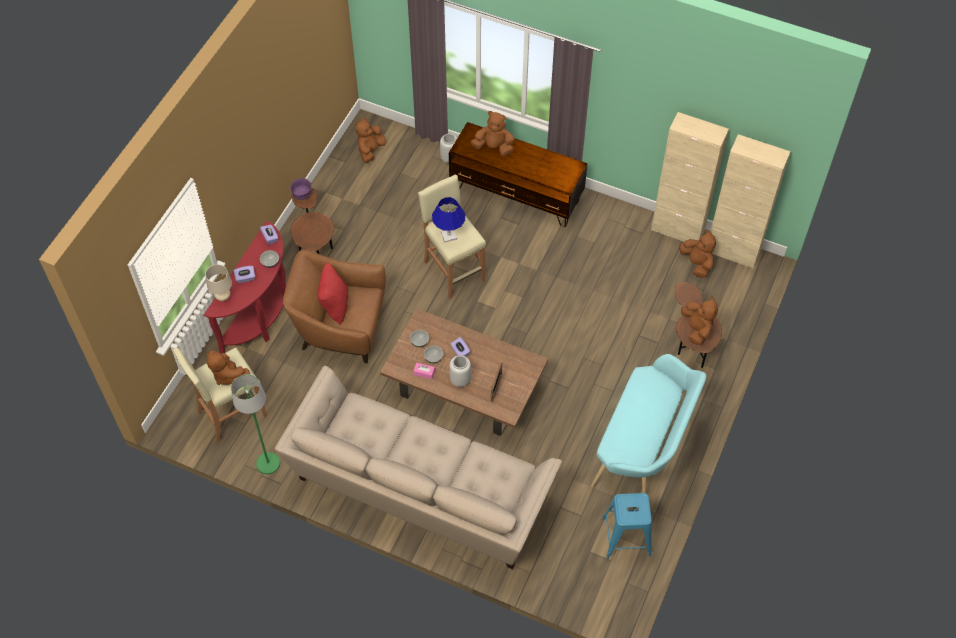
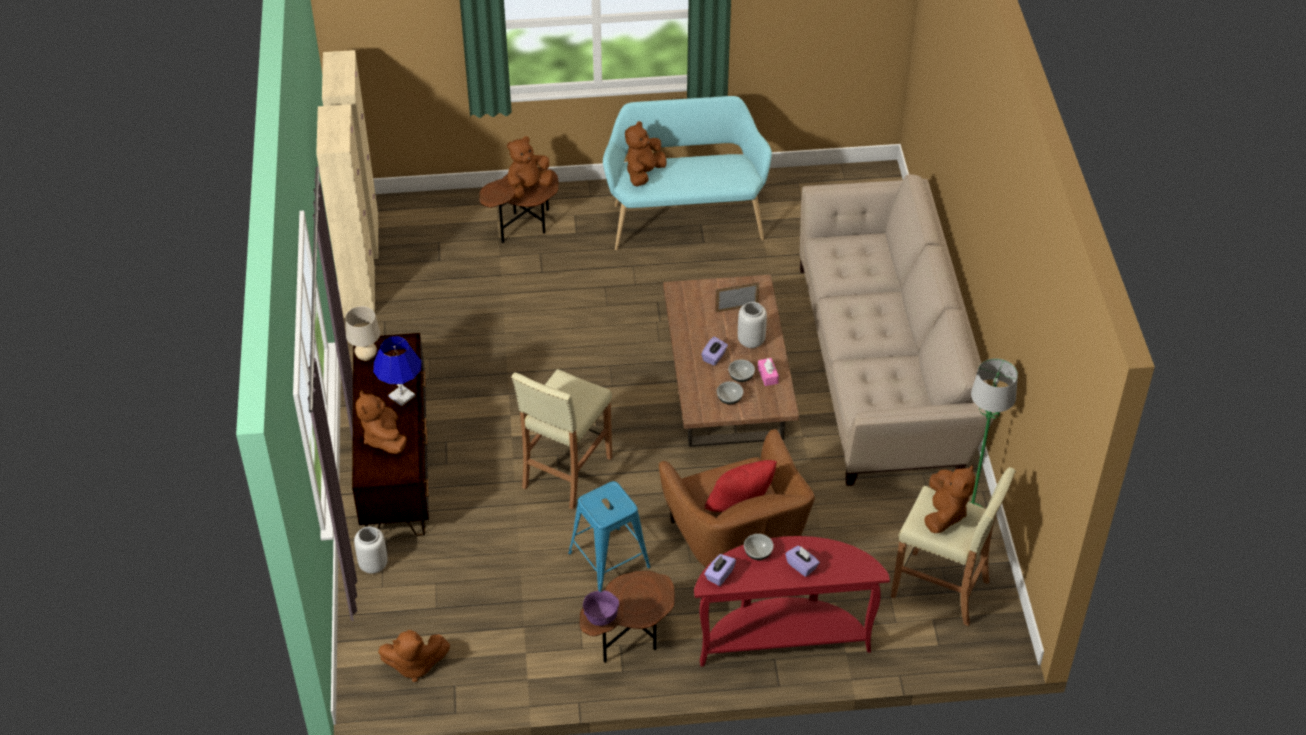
camera: 120 degrees left, 10 degrees down
(223, 297) = (848, 573): beige table lamp -> beige table lamp (366, 356)
(449, 235) = (576, 402): blue table lamp -> blue table lamp (401, 396)
(626, 537) = (797, 196): blue stool -> blue stool (609, 560)
(697, 263) = (401, 260): brown plush toy -> brown plush toy (644, 173)

